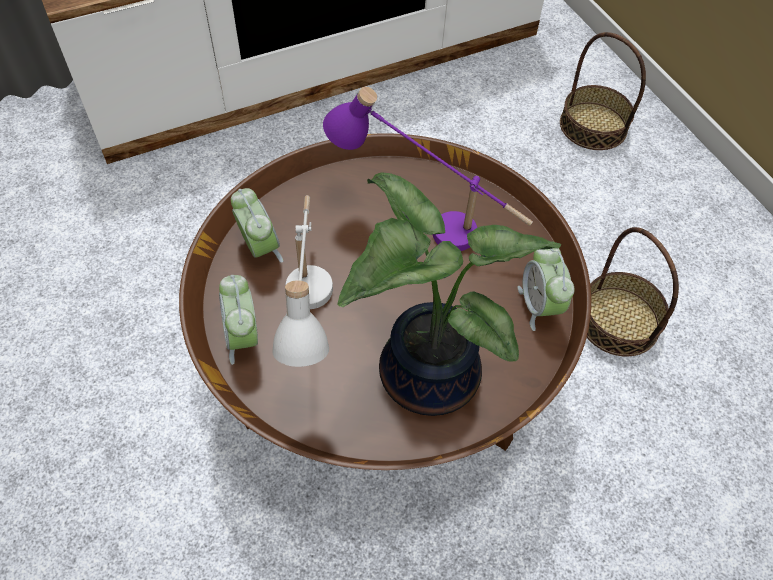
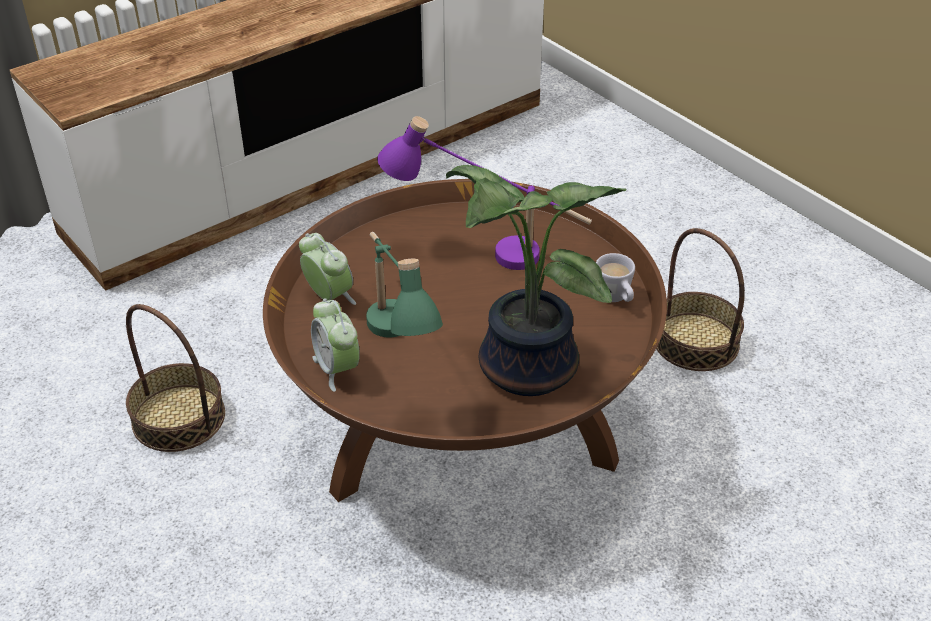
camera: 10 degrees left, 15 degrees down
(309, 320) = (398, 345): white table lamp -> green table lamp
(539, 306) = (615, 299): alarm clock -> white mug
(593, 126) = (622, 177): basket -> basket (179, 417)

